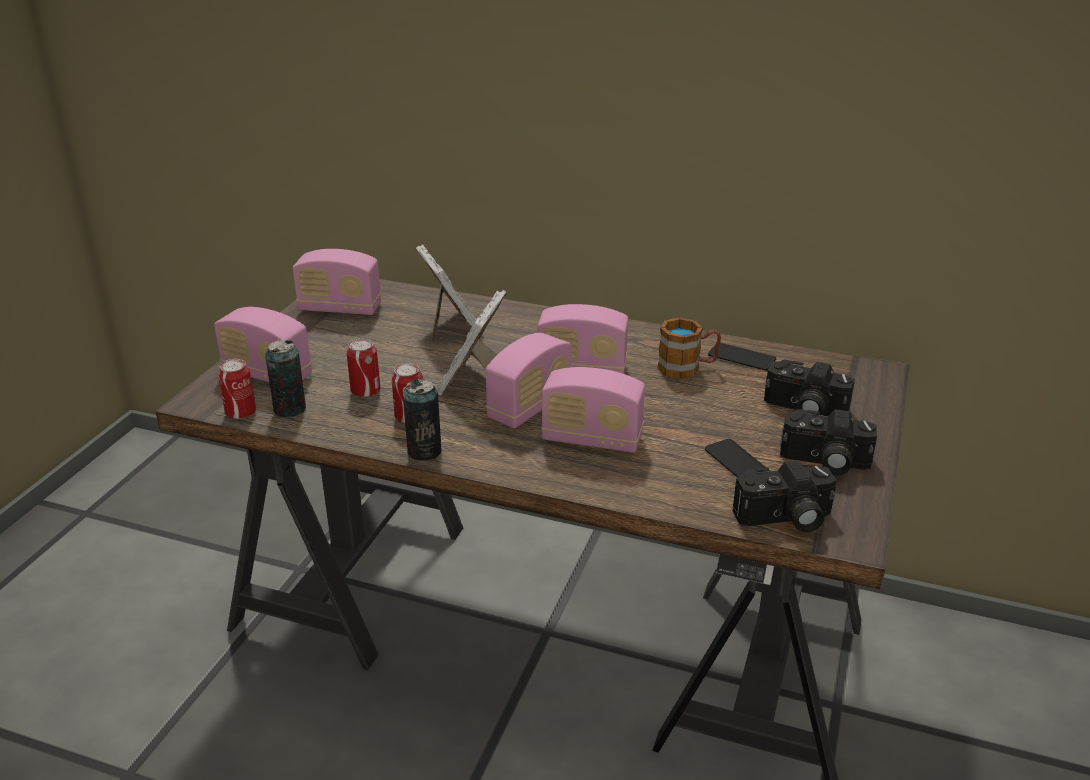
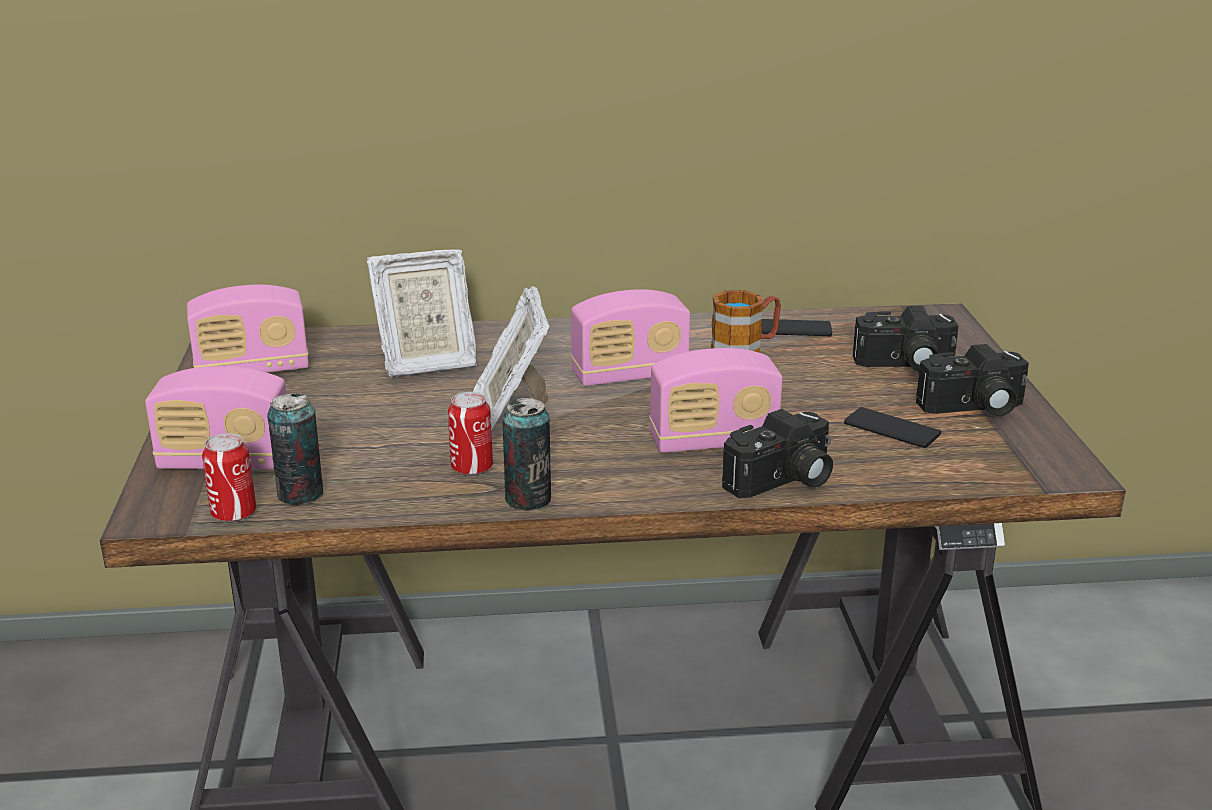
camera: 25 degrees left, 5 degrees down
(365, 391) = (384, 452): can -> none
(451, 328) = (425, 363): picture frame -> picture frame turned 120 degrees clockwise
(529, 407) = (607, 425): radio -> none
(785, 519) = (990, 469): camera -> camera (783, 482)

